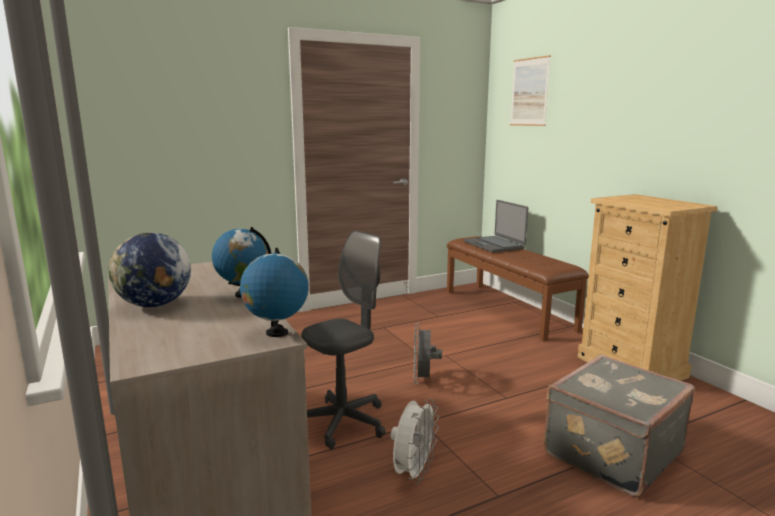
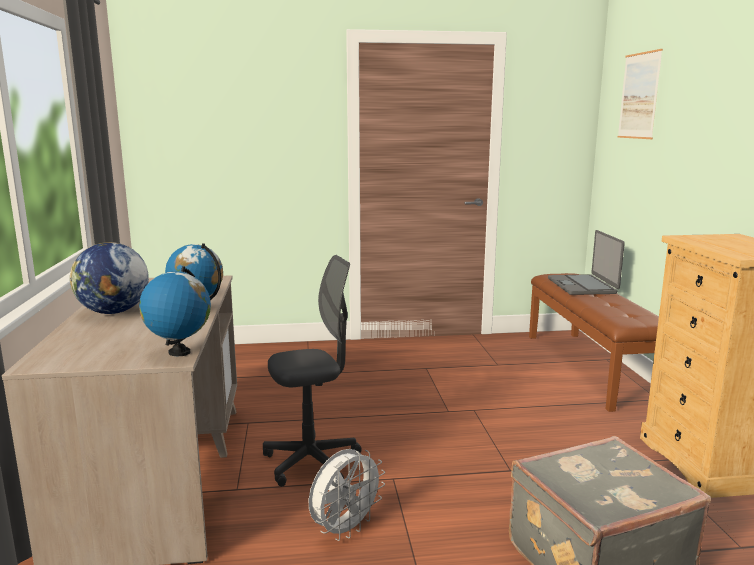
camera: 20 degrees right, 0 degrees up
(424, 380) = (428, 433): grey fan -> none

